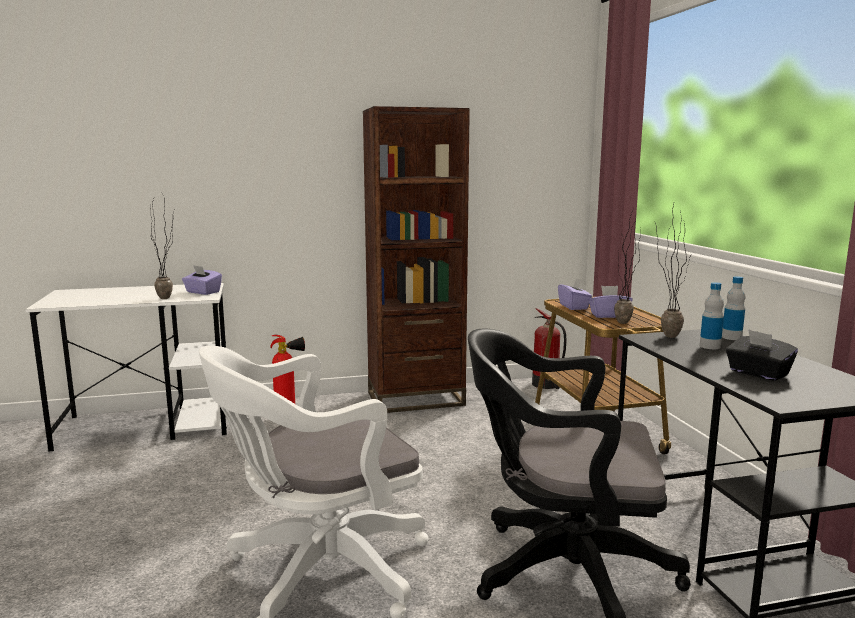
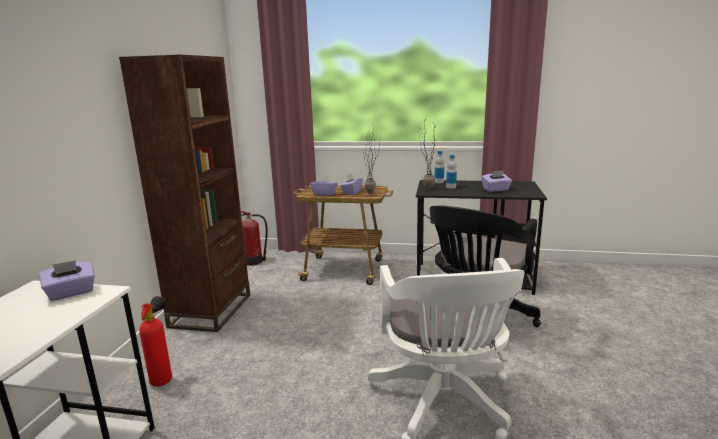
camera: 65 degrees left, 5 degrees up
(170, 298) = (69, 312): potted plant -> none
(758, 373) = (496, 189): black tissue box -> purple tissue box

